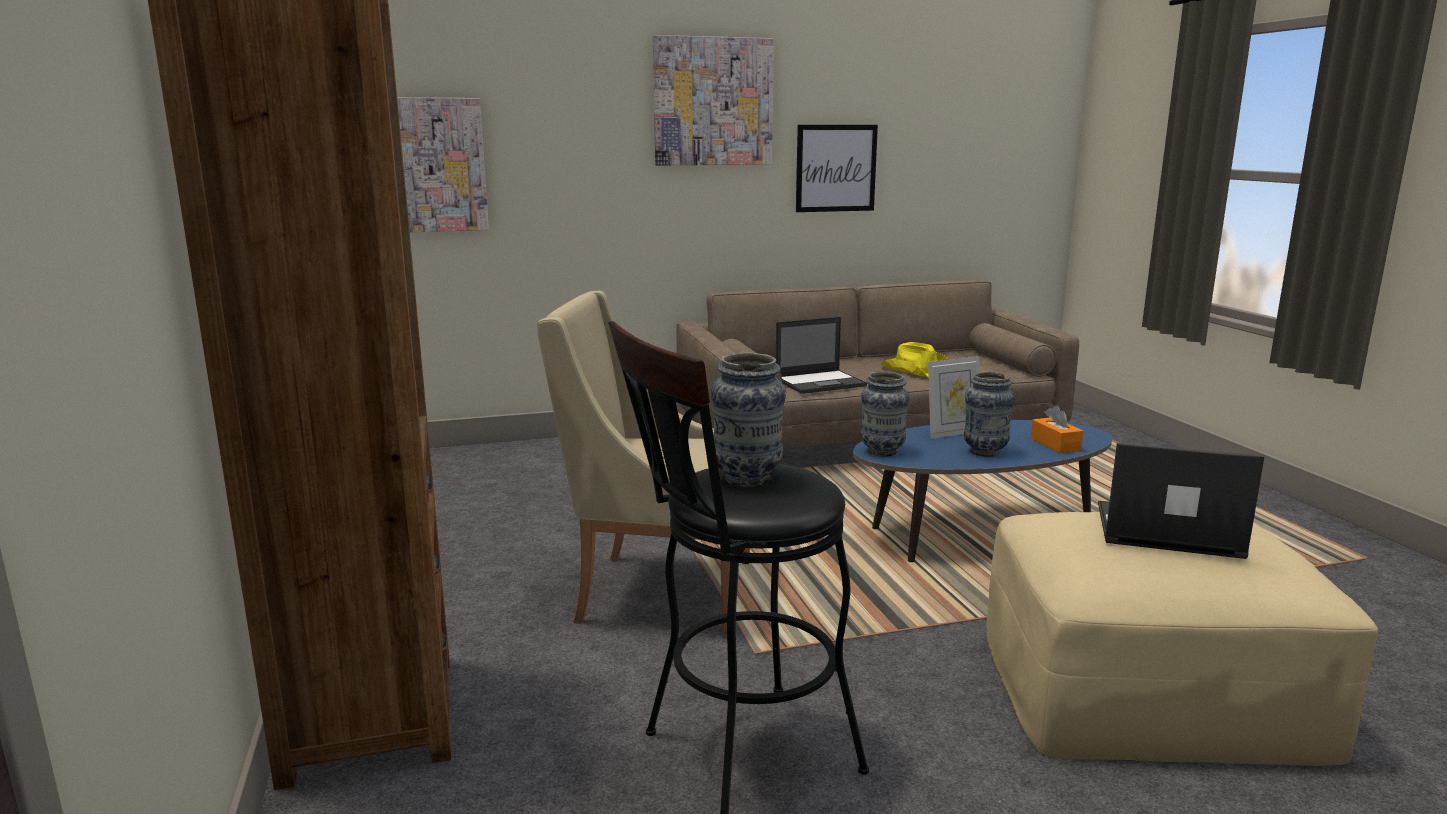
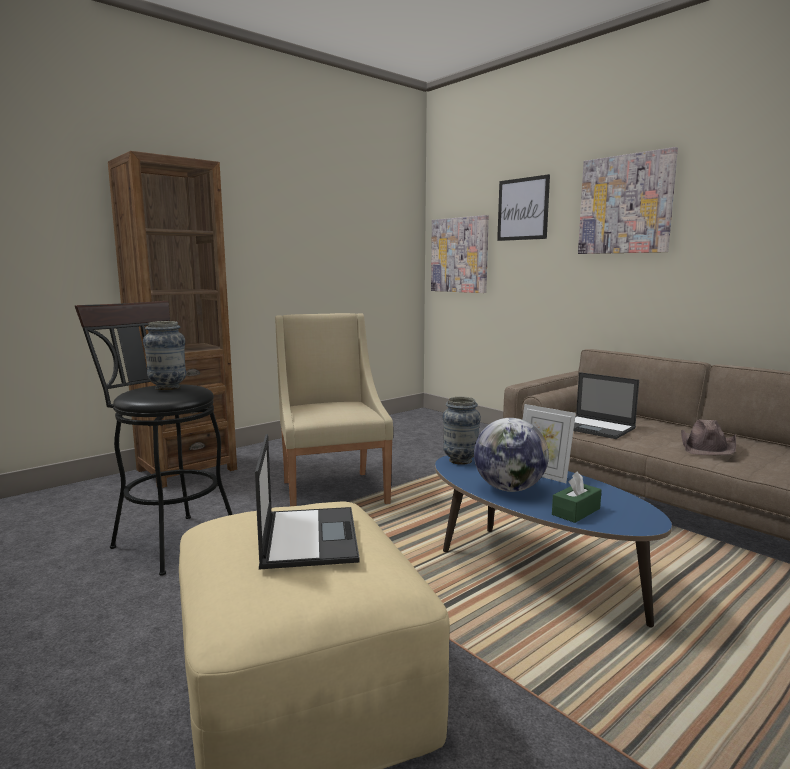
camera: 65 degrees right, 5 degrees down
(836, 168) = (733, 255): picture -> picture (523, 209)
(916, 369) = (708, 447): yellow hat -> brown hat
(985, 452) = (509, 488): vase -> globe
(1055, 444) = (576, 511): orange tissue box -> green tissue box

